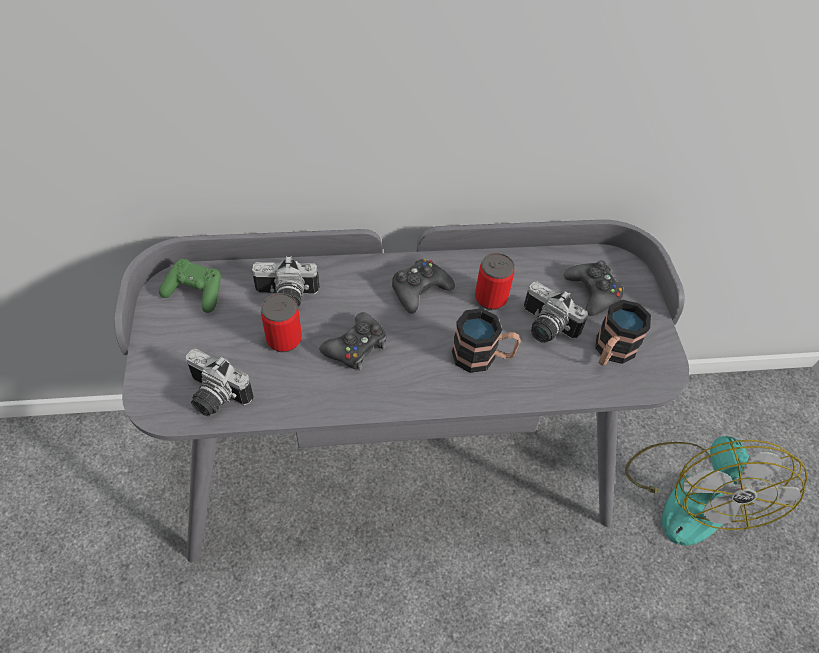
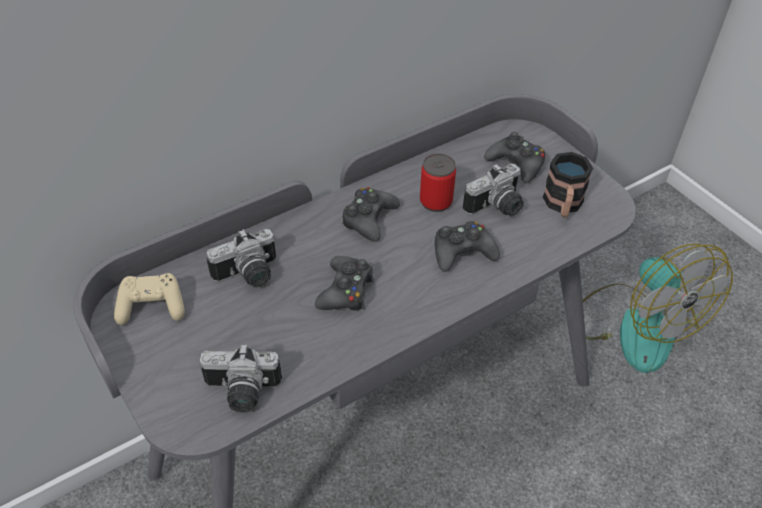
camera: 25 degrees left, 5 degrees down
(195, 292) = (152, 307): green game controller -> beige game controller
(284, 339) = (273, 313): can -> none
(482, 357) = (462, 252): mug -> black game controller
(544, 328) = (497, 208): camera -> camera turned 45 degrees counterclockwise

